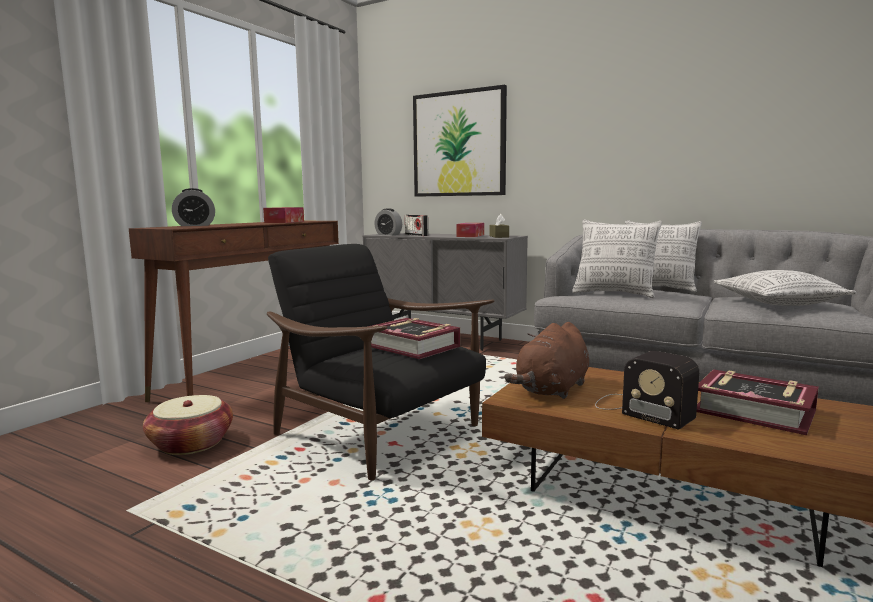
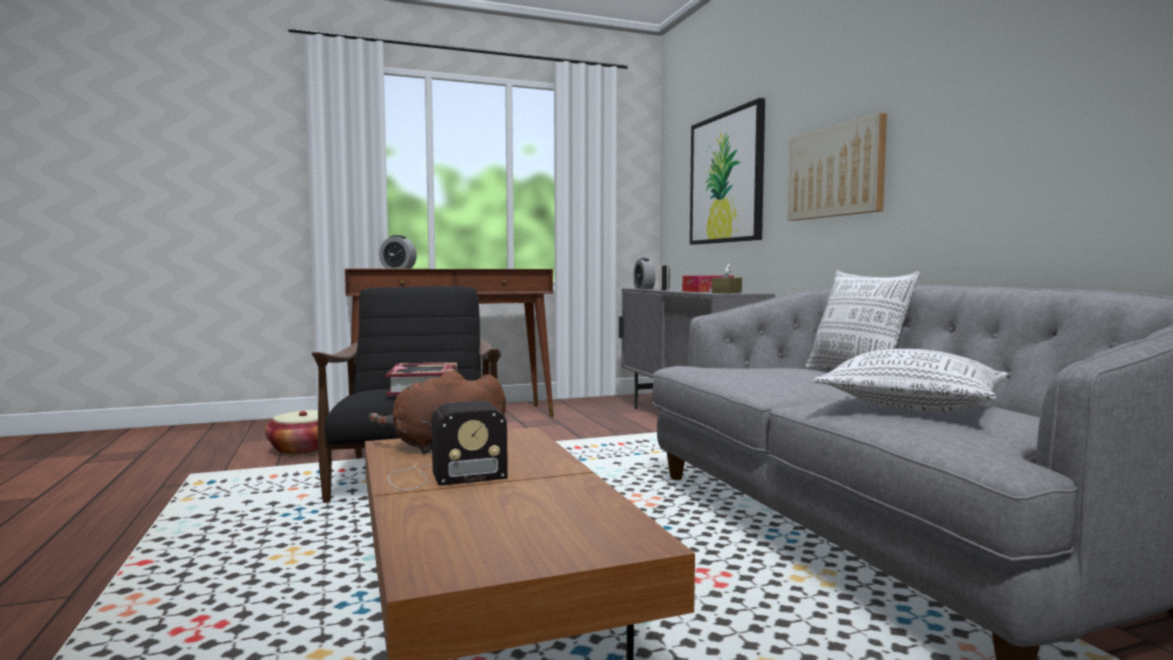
camera: 40 degrees right, 5 degrees down
(284, 222) = (493, 268): tissue box -> none
(586, 149) = (836, 172): none -> picture
(614, 294) = (746, 370): pillow -> none
(639, 409) = (443, 476): radio -> radio turned 105 degrees counterclockwise
(754, 411) = (530, 509): book -> none

